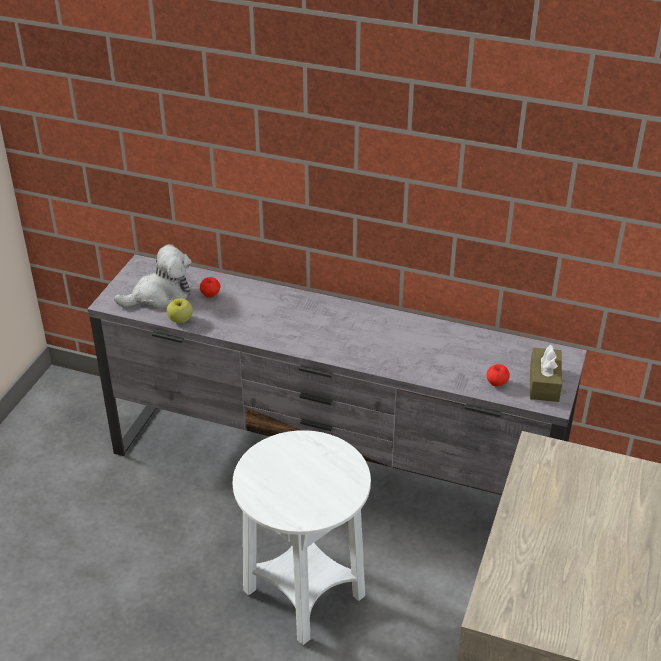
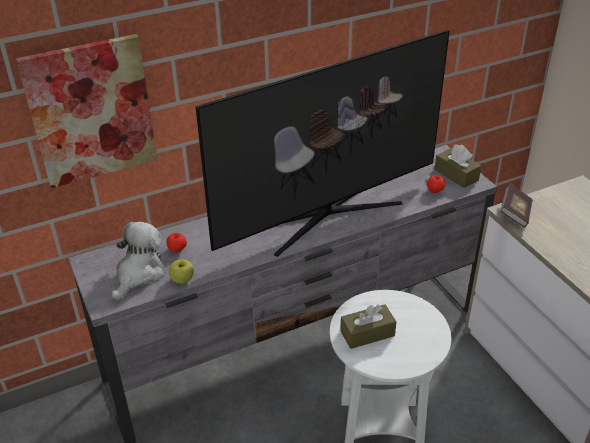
camera: 45 degrees left, 0 degrees up
(172, 127) = (91, 111): none -> picture
(281, 466) = (367, 333): none -> brown tissue box
(362, 342) = (327, 216): none -> television
(540, 454) = (515, 213): none -> book

